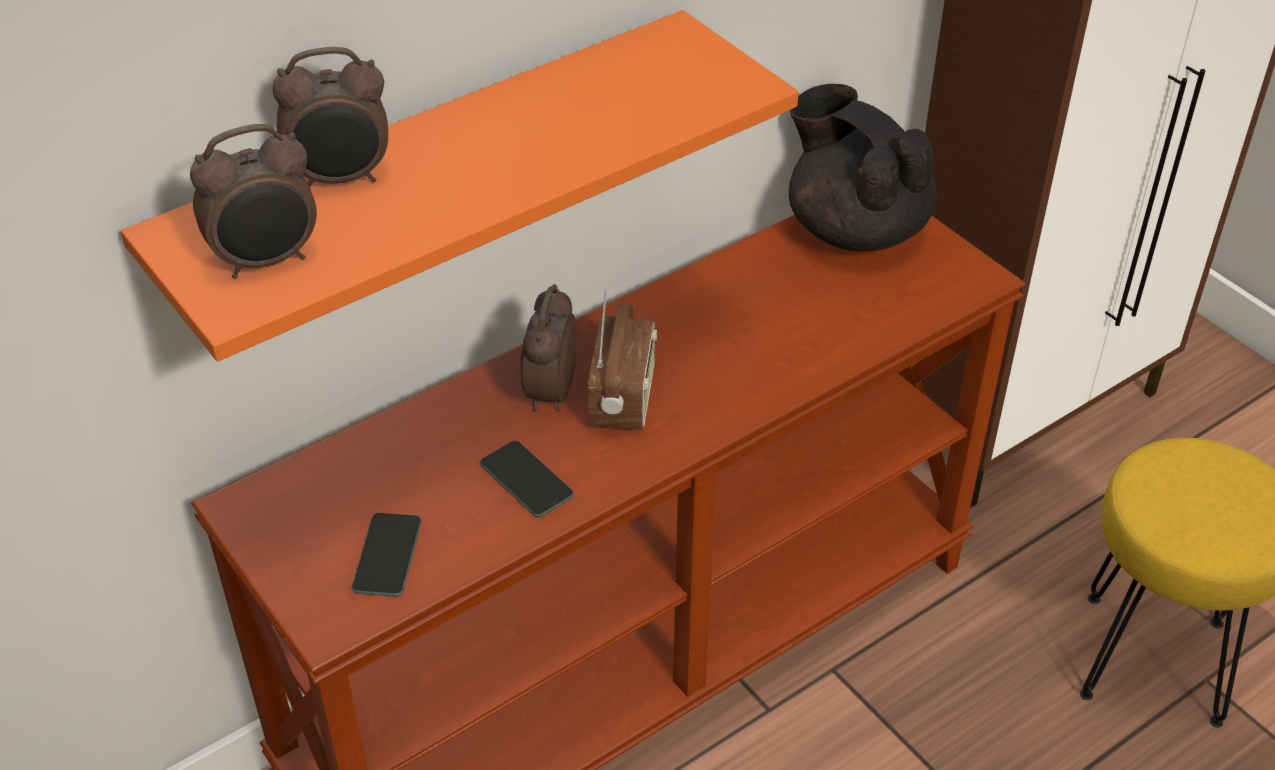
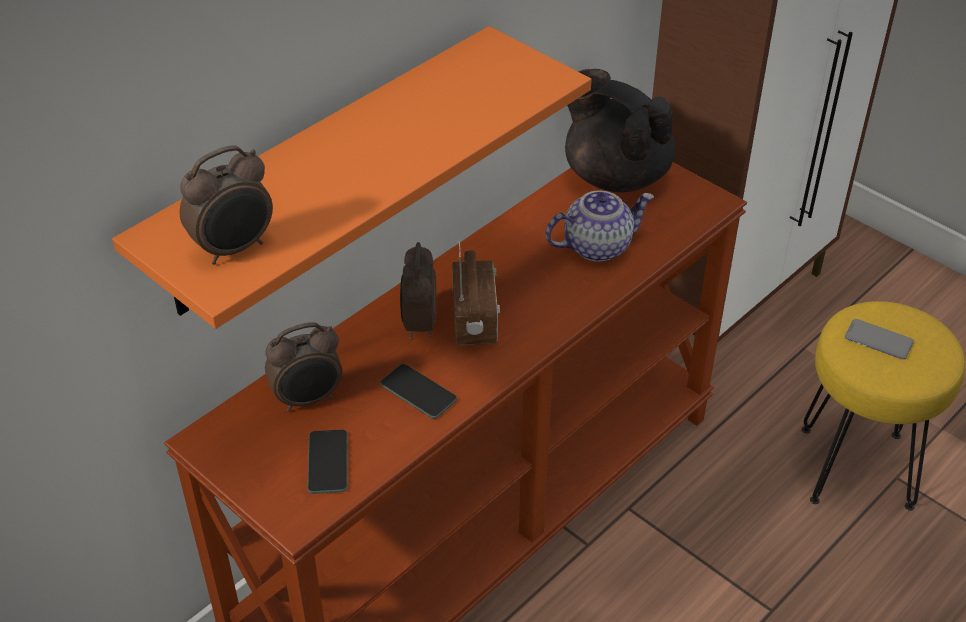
camera: 10 degrees left, 0 degrees up
(341, 179) = (271, 180): alarm clock -> alarm clock (308, 399)
(809, 318) = (597, 245): none -> teapot
(1190, 491) = (878, 340): none -> phone

